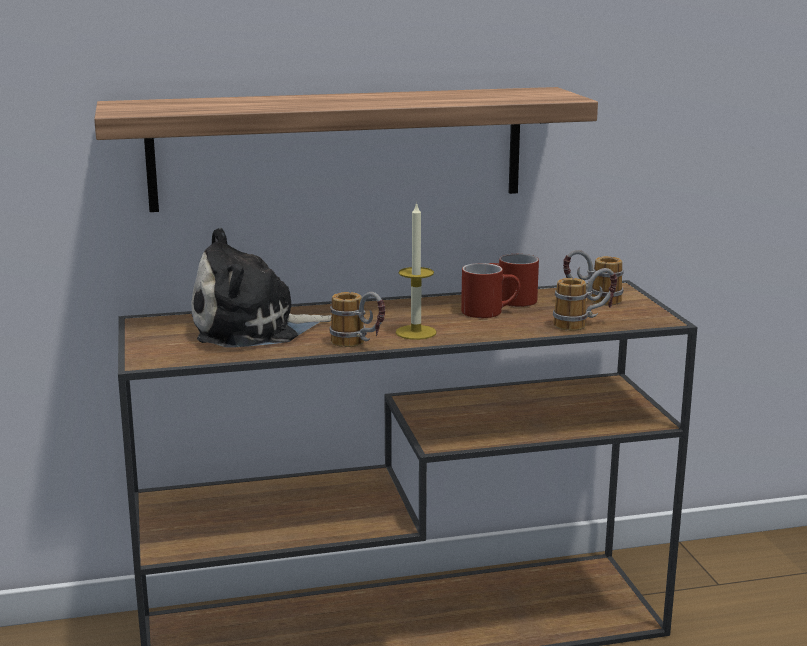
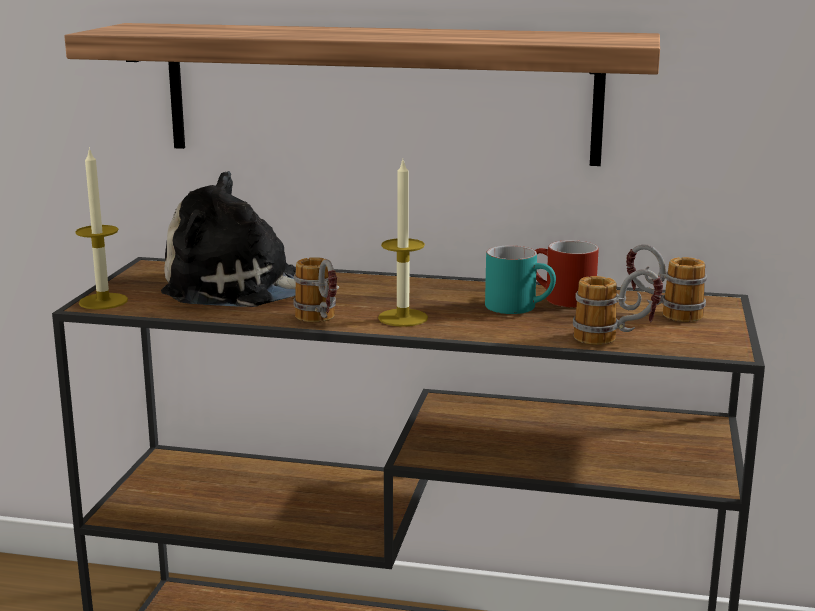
camera: 25 degrees right, 0 degrees up
(150, 357) = (103, 301): none -> candle
(489, 311) = (520, 307): red mug -> turquoise mug

